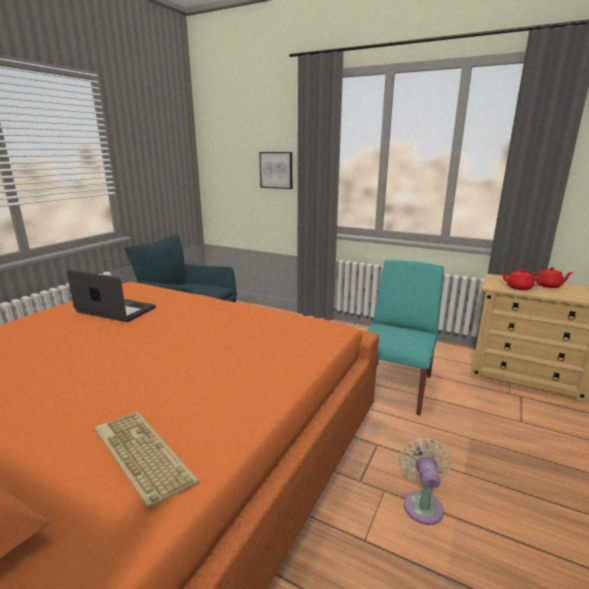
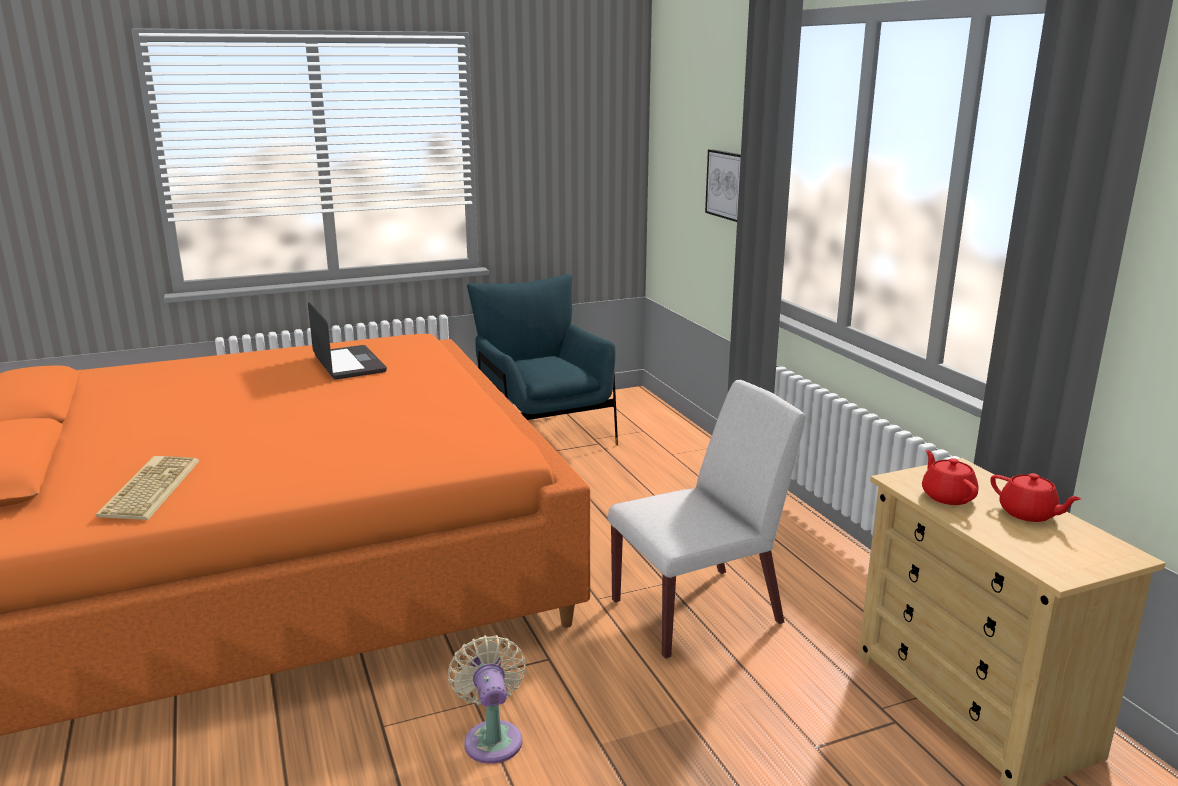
camera: 40 degrees right, 0 degrees up
(395, 387) = (698, 611): turquoise chair -> white chair
(422, 504) = (492, 737): beige fan -> beige fan turned 60 degrees counterclockwise

